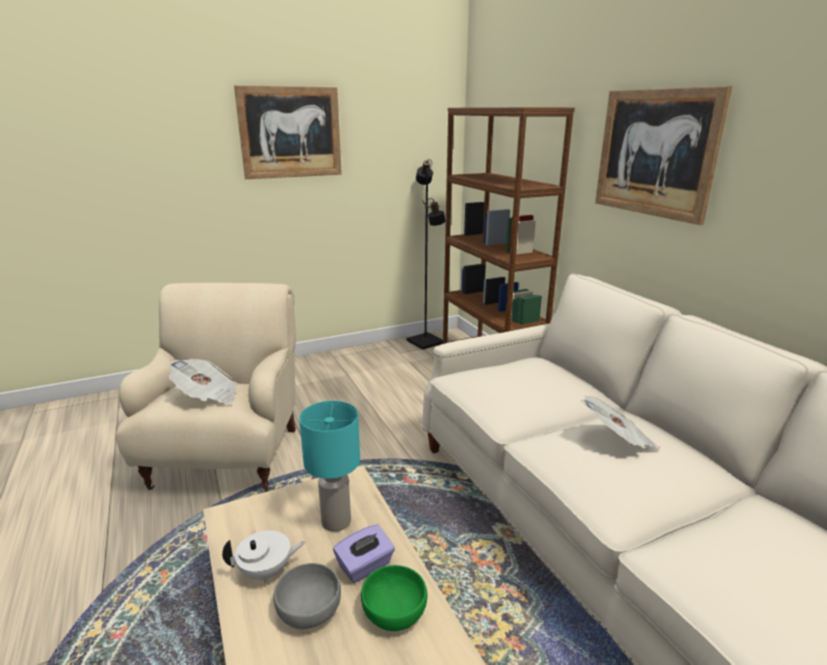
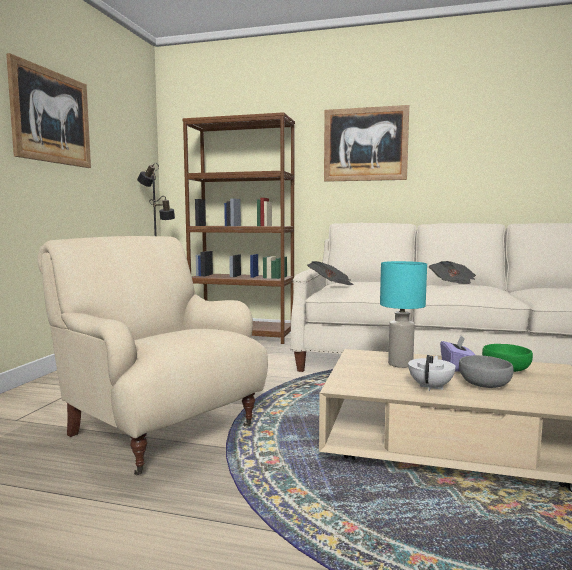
camera: 50 degrees left, 15 degrees down
(207, 396) = (190, 332): newspaper -> newspaper (331, 286)

